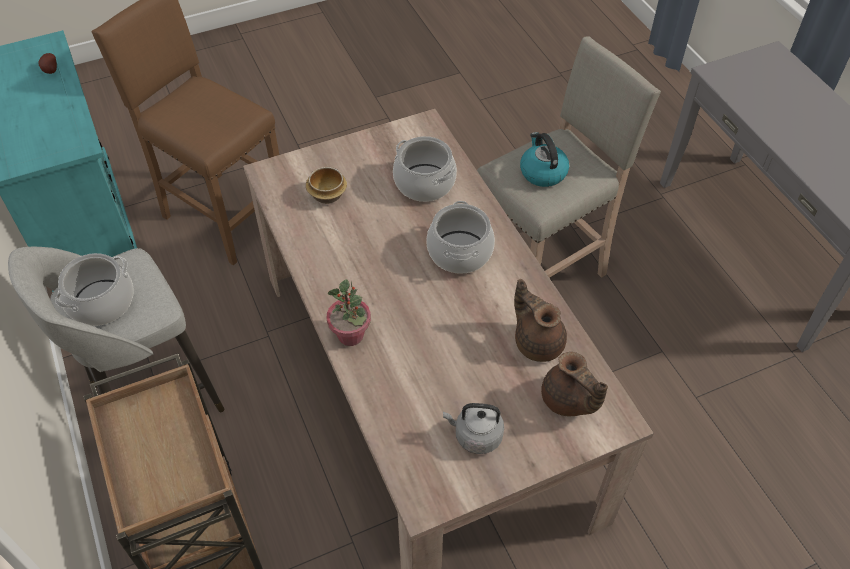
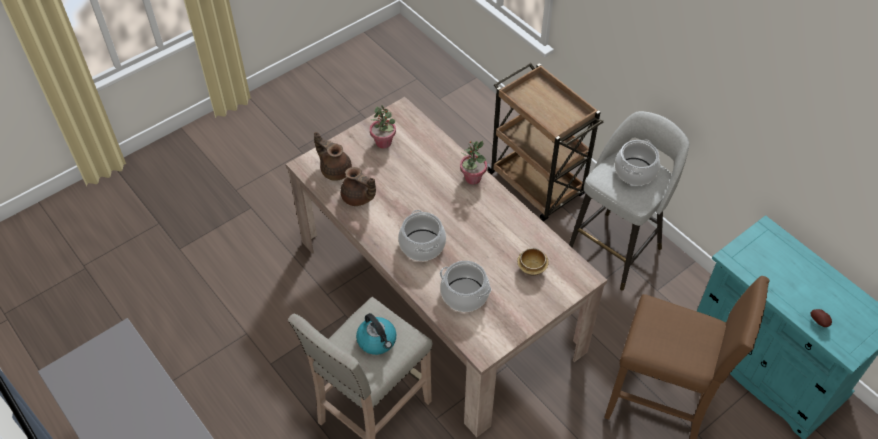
camera: 165 degrees right, 0 degrees up
(475, 436) = (383, 142): grey kettle -> potted plant

